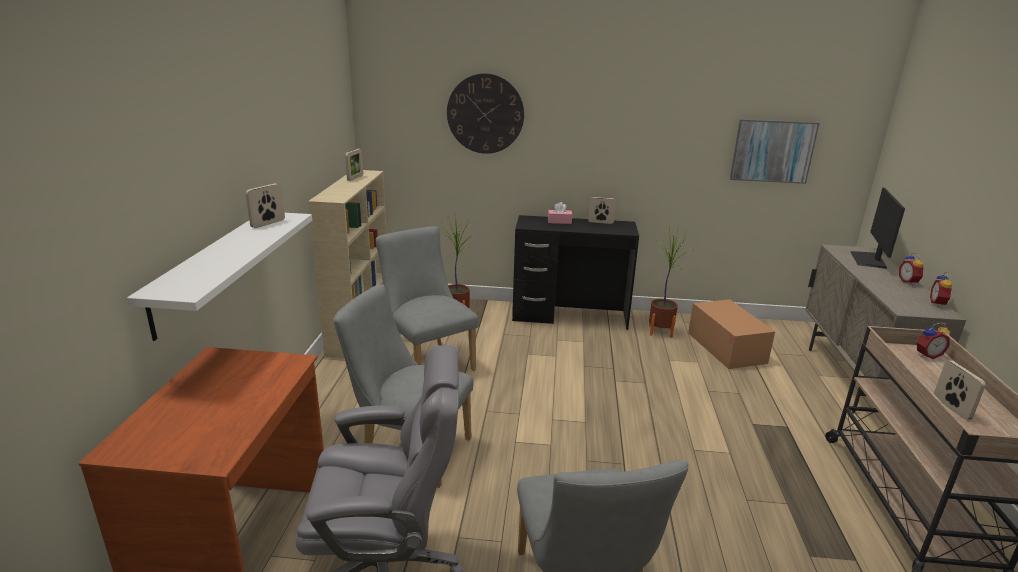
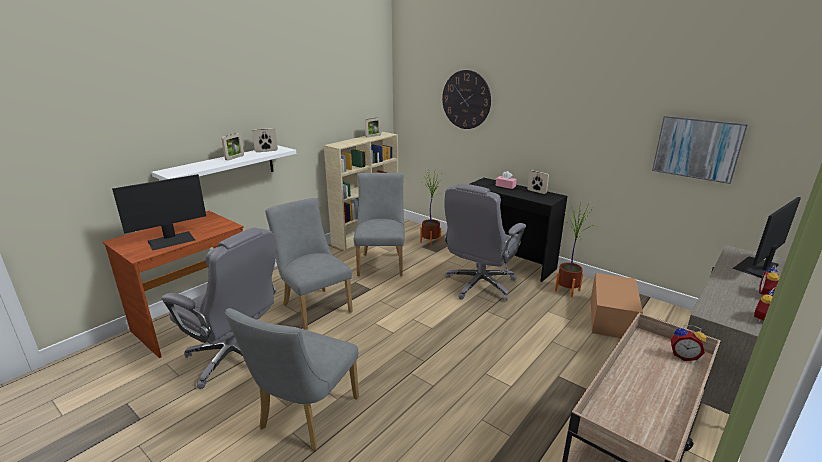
camera: 35 degrees right, 0 degrees up
(232, 415) = (171, 240): none -> monitor
(573, 353) = (479, 285): none -> grey office chair
(951, 408) = (624, 398): picture frame -> picture frame (234, 158)

